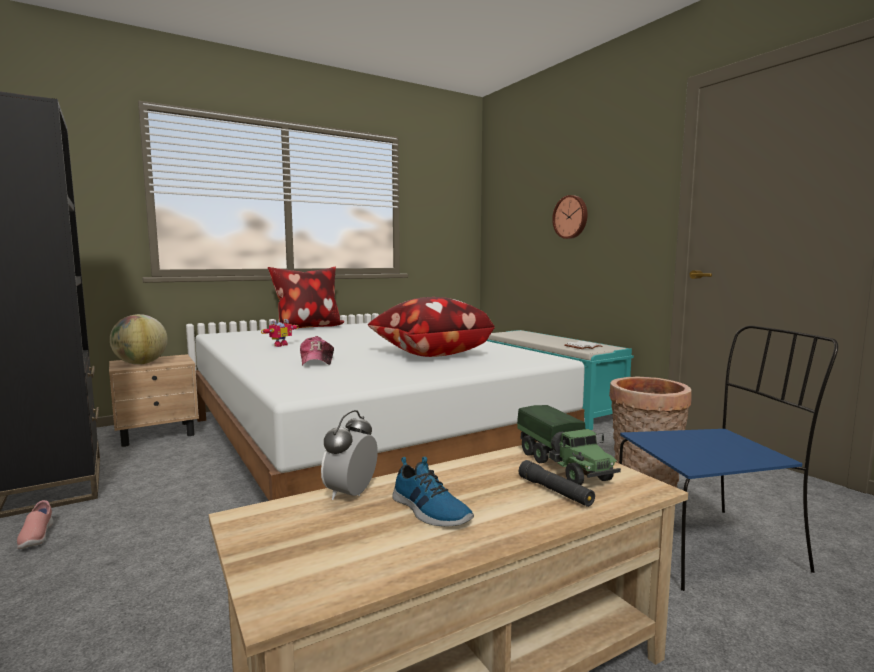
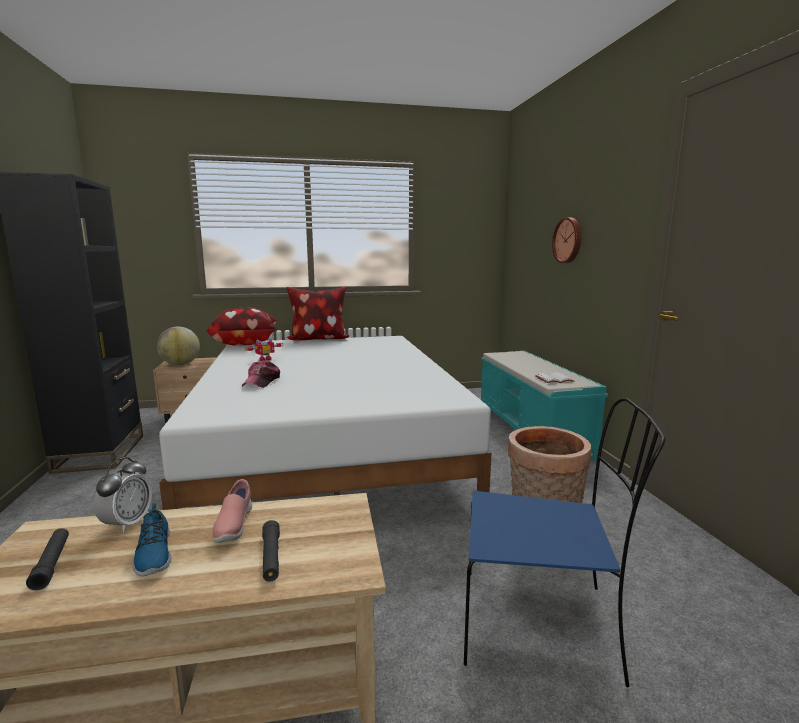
camera: 20 degrees right, 5 degrees up
(36, 537) = (59, 493): pink shoe -> pink shoe (233, 526)
(322, 539) = (51, 564): none -> black flashlight
(351, 494) = (127, 523): alarm clock -> alarm clock turned 150 degrees clockwise
(429, 354) = (361, 382): pillow -> pillow (244, 344)
(564, 466) = (320, 529): toy truck -> none

